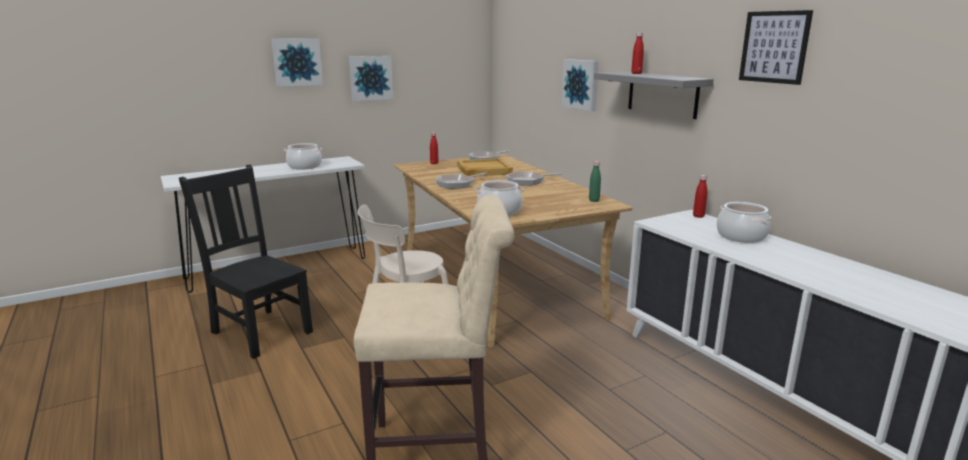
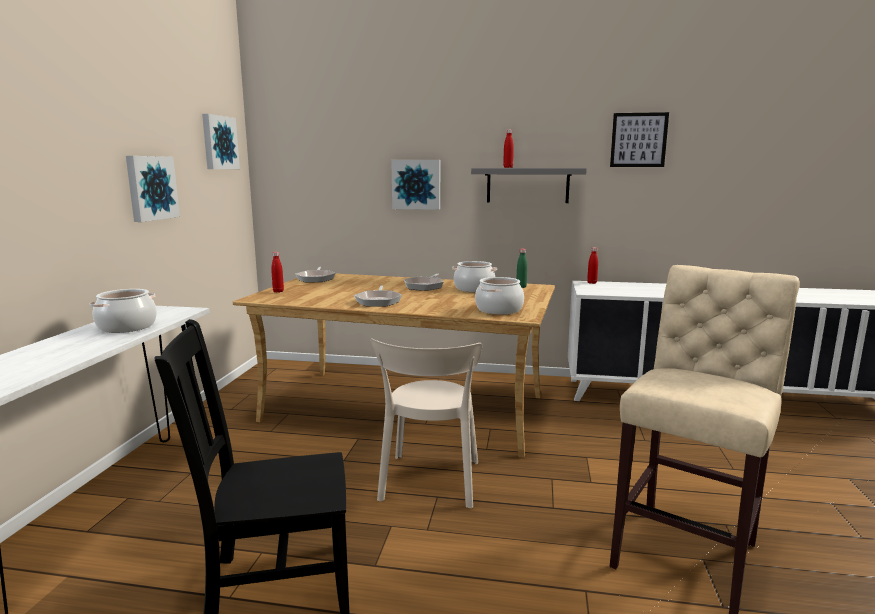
camera: 50 degrees left, 5 degrees down
(297, 62) = (64, 161): picture -> picture (219, 142)
(483, 170) = (353, 286): beige tray -> none
(741, 236) = (648, 287): cooking pot -> cooking pot (474, 289)

